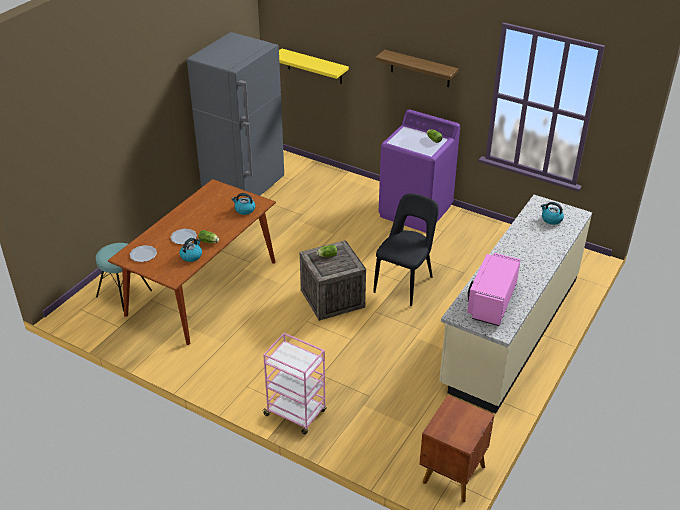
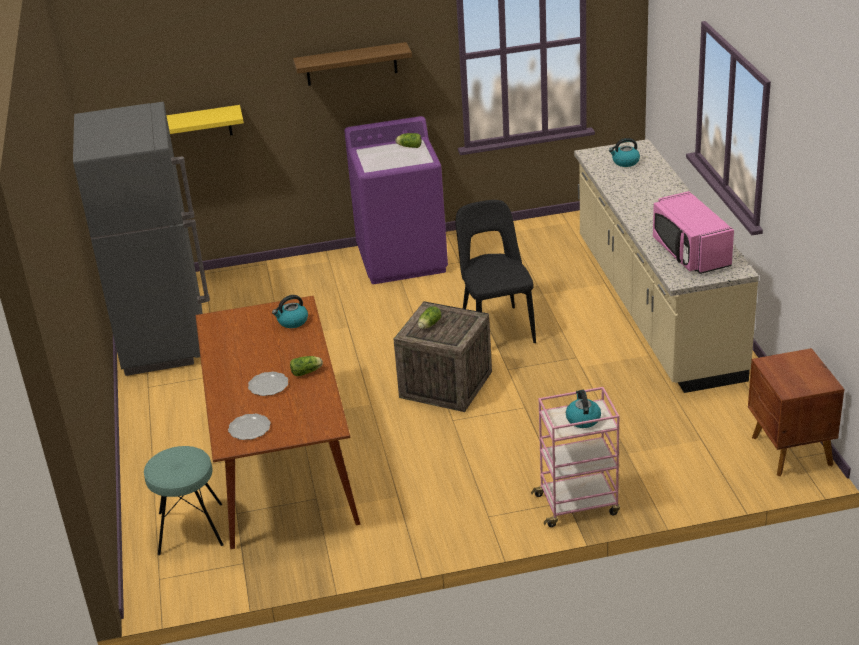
camera: 40 degrees left, 5 degrees down
(191, 256) = (311, 396): kettle -> kettle (582, 419)

